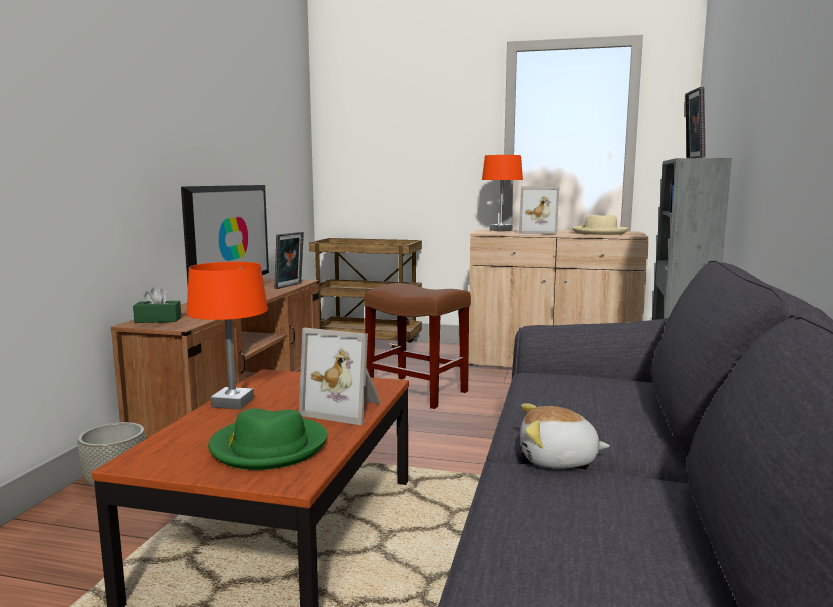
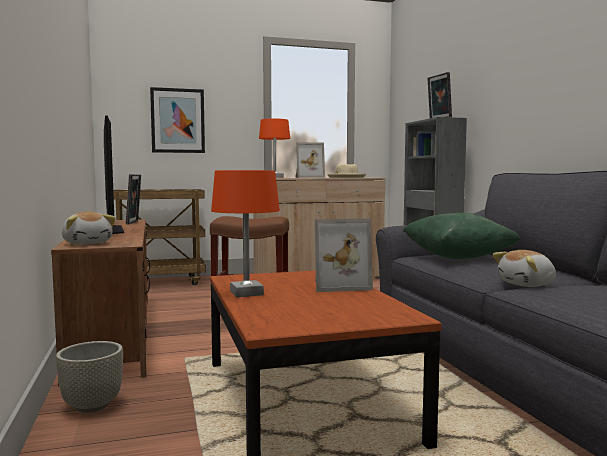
camera: 30 degrees left, 5 degrees down
(158, 320) = (88, 243): green tissue box -> plush toy
(268, 447) = (344, 307): green hat -> none
(399, 158) = (177, 120): none -> picture
(581, 387) = (457, 257): none -> green pillow

